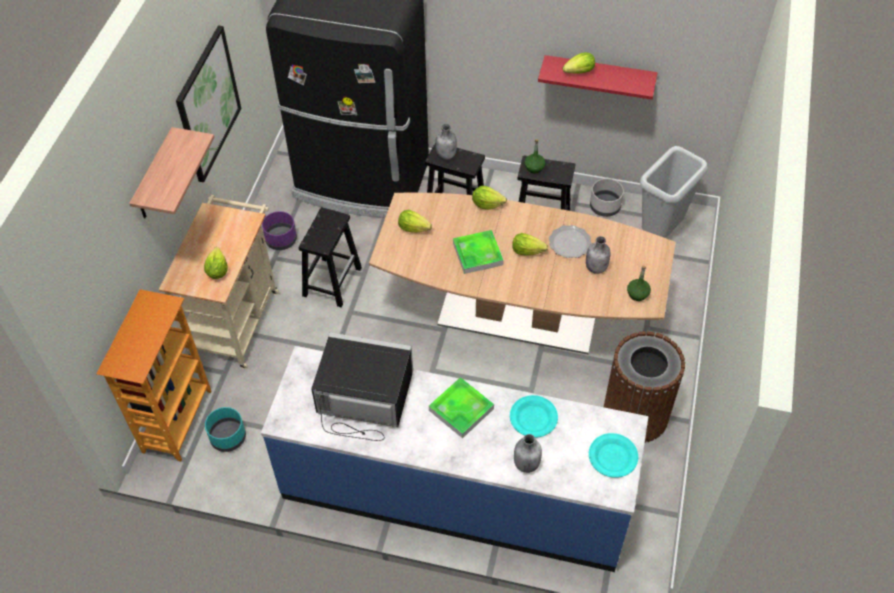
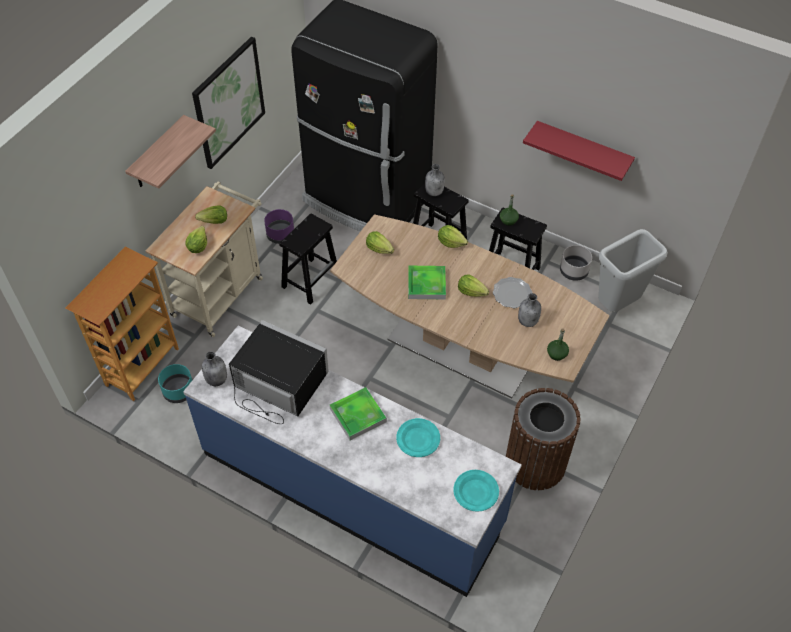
camera: 15 degrees right, 0 degrees up
(526, 463) = (397, 477): grey bottle -> grey bottle (216, 379)
(579, 72) = (563, 142): lettuce -> lettuce (214, 221)

